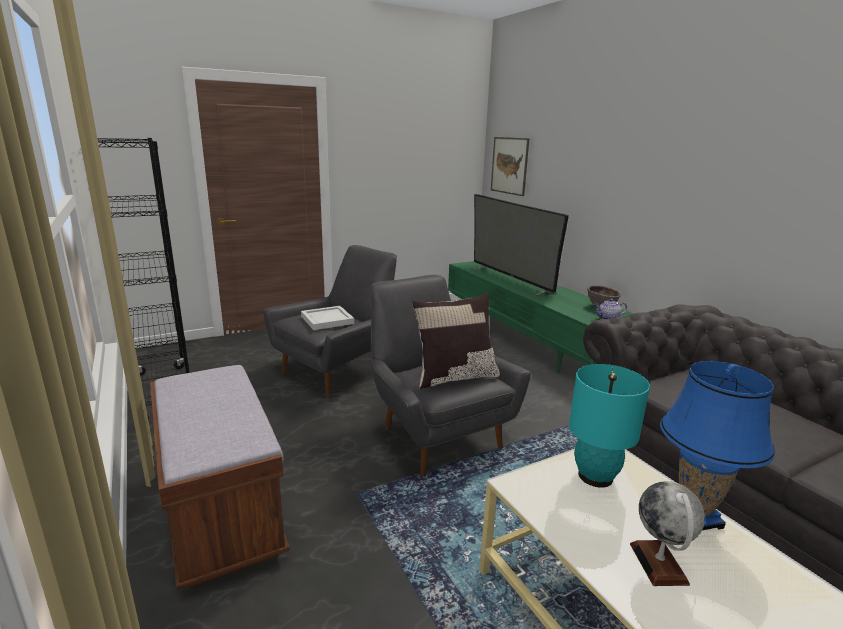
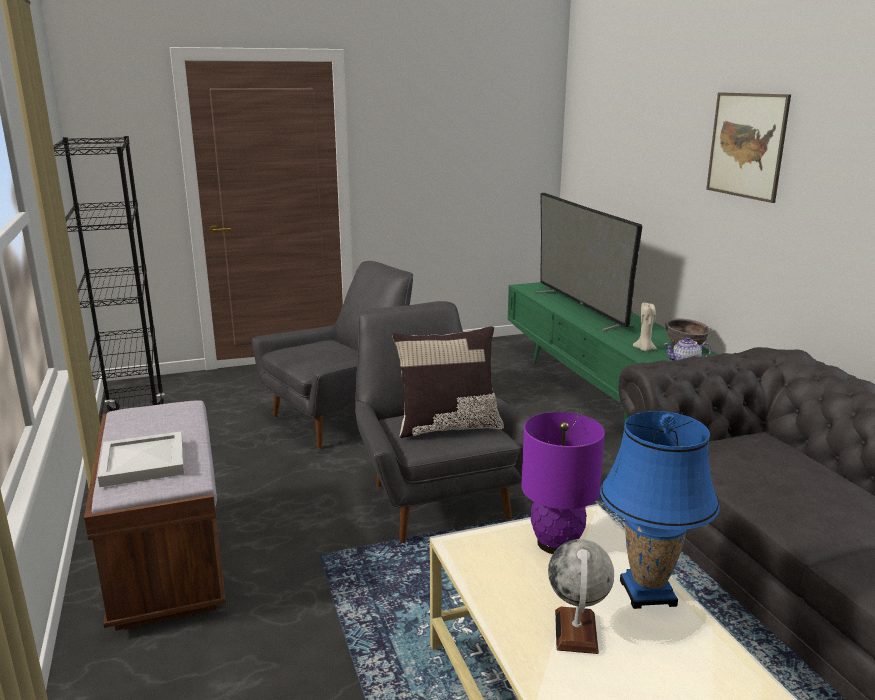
camera: 10 degrees right, 0 degrees up
(327, 320) = (323, 354): white tray -> white tray (142, 463)
(509, 165) = (590, 154): picture -> picture (746, 145)
(573, 309) = (644, 349): none -> beige candle
(595, 476) = (556, 543): turquoise table lamp -> purple table lamp

